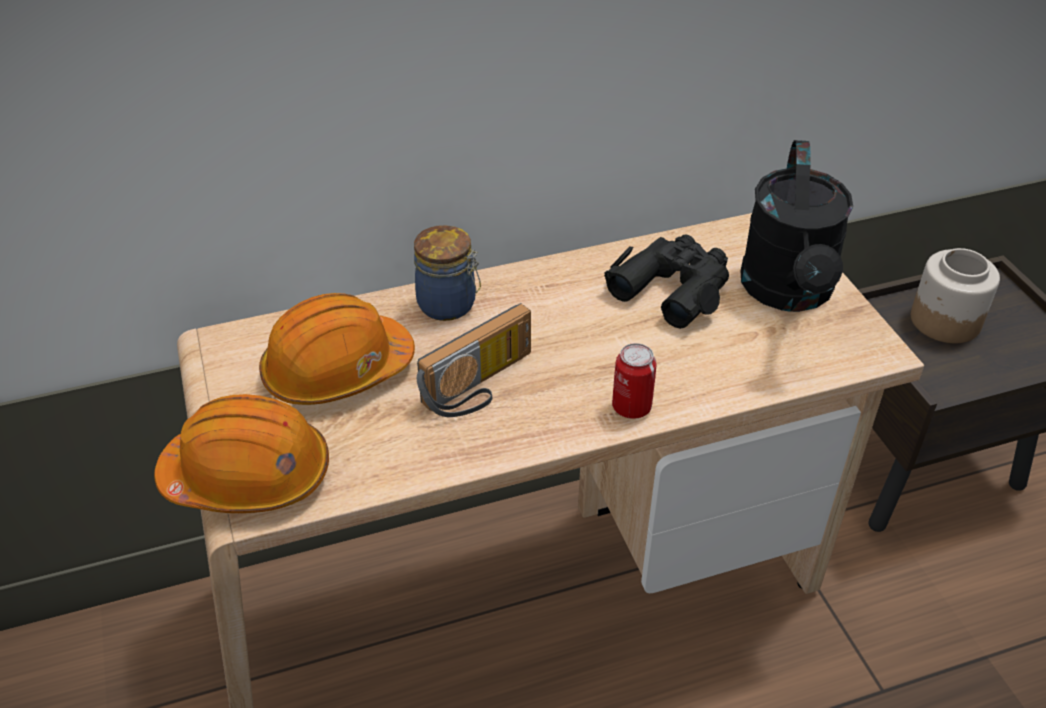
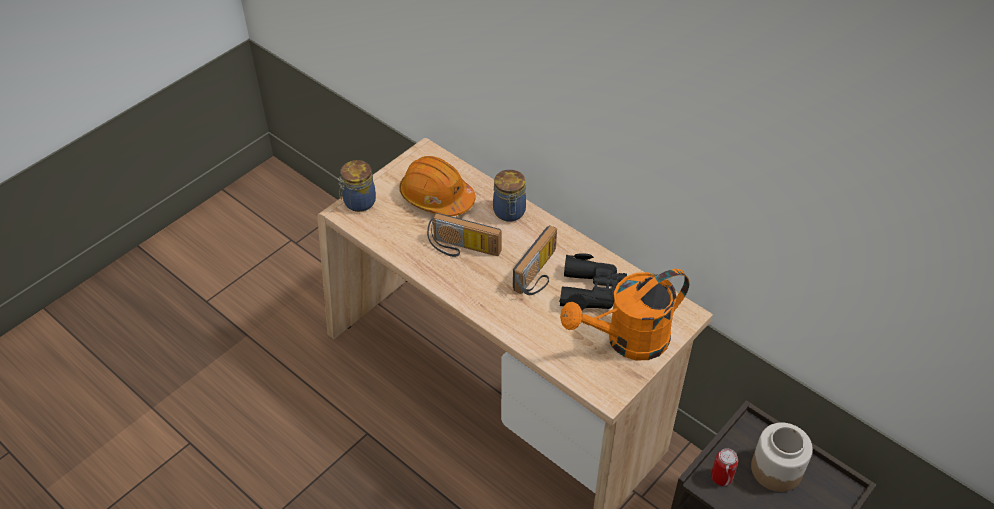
camera: 60 degrees right, 5 degrees up
(248, 476) = (358, 202): orange hard hat -> jar
(601, 325) = (539, 274): none -> radio
(631, 407) = (488, 308): can -> can (721, 477)
(789, 293) = (627, 341): black watering can -> orange watering can

